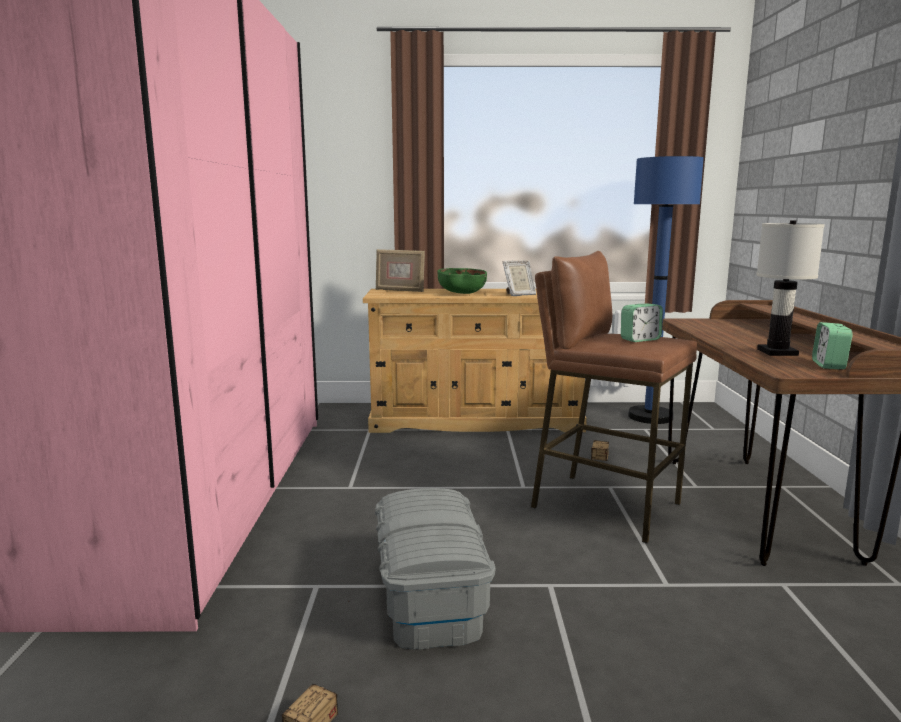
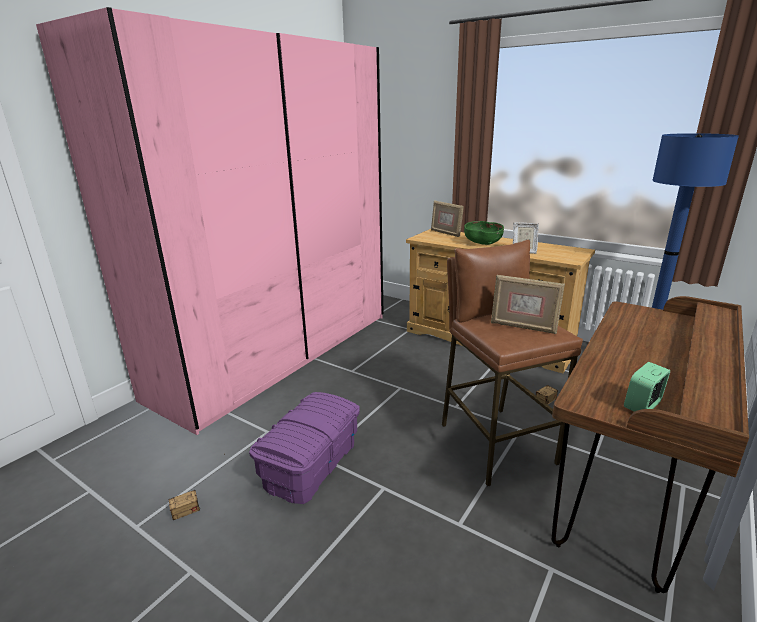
camera: 35 degrees right, 10 degrees up
(429, 596) = (311, 463): grey storage box -> purple storage box
(640, 339) = (523, 327): alarm clock -> picture frame
(777, 352) = (628, 373): white table lamp -> none

